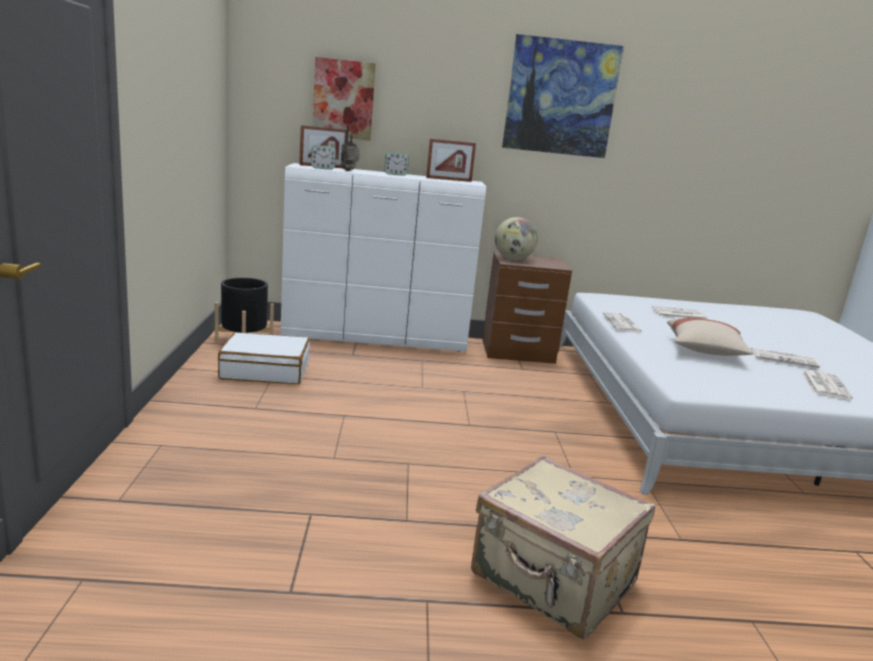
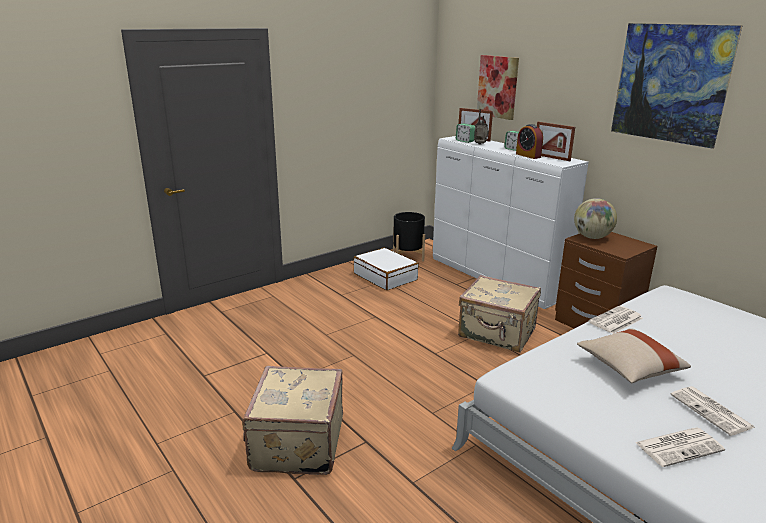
camera: 55 degrees right, 5 degrees up
(427, 179) = (528, 155): none -> alarm clock
(475, 386) = (497, 334): none -> beige suitcase
(678, 314) = (721, 335): newspaper -> none

